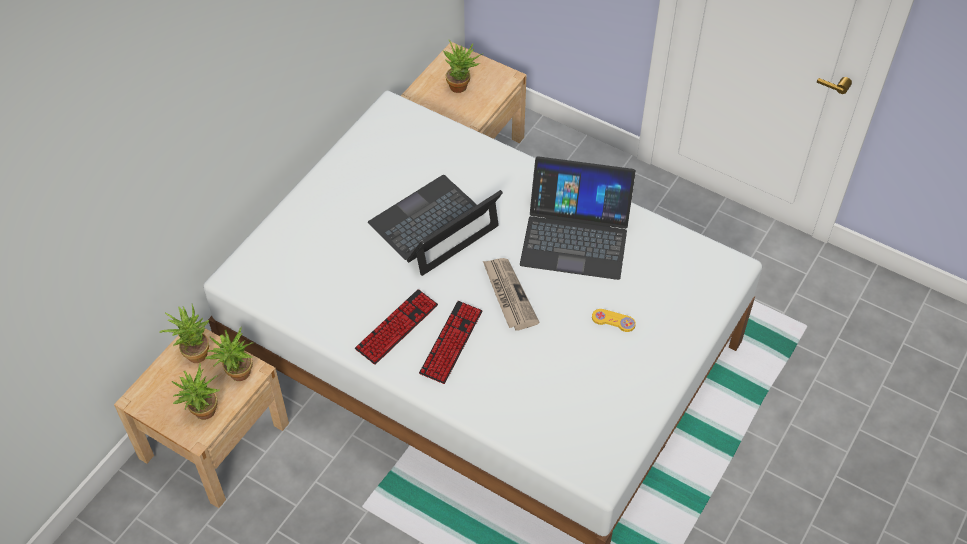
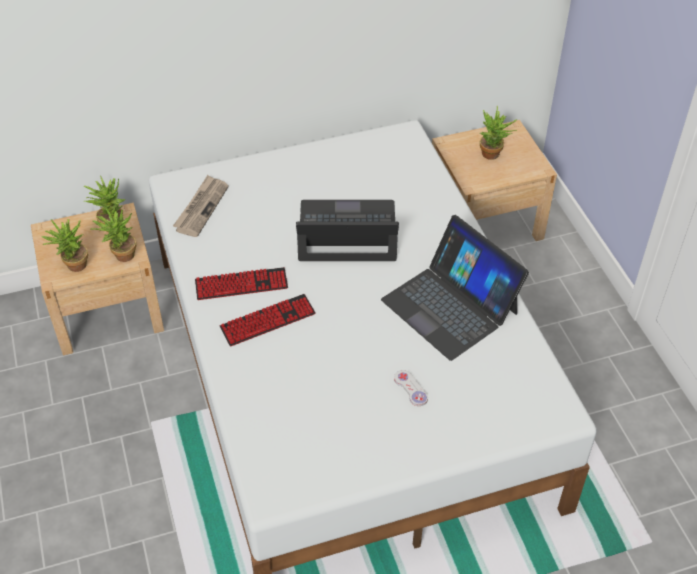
camera: 40 degrees right, 5 degrees down
(508, 295) = (348, 315): newspaper -> newspaper (201, 207)
(613, 321) = (411, 389): yellow game controller -> white game controller

